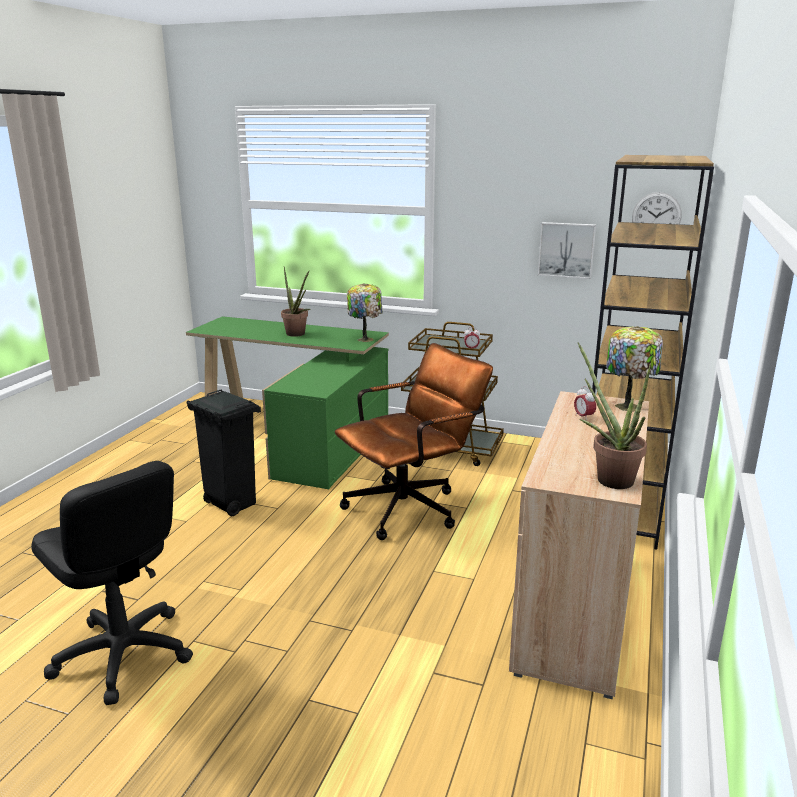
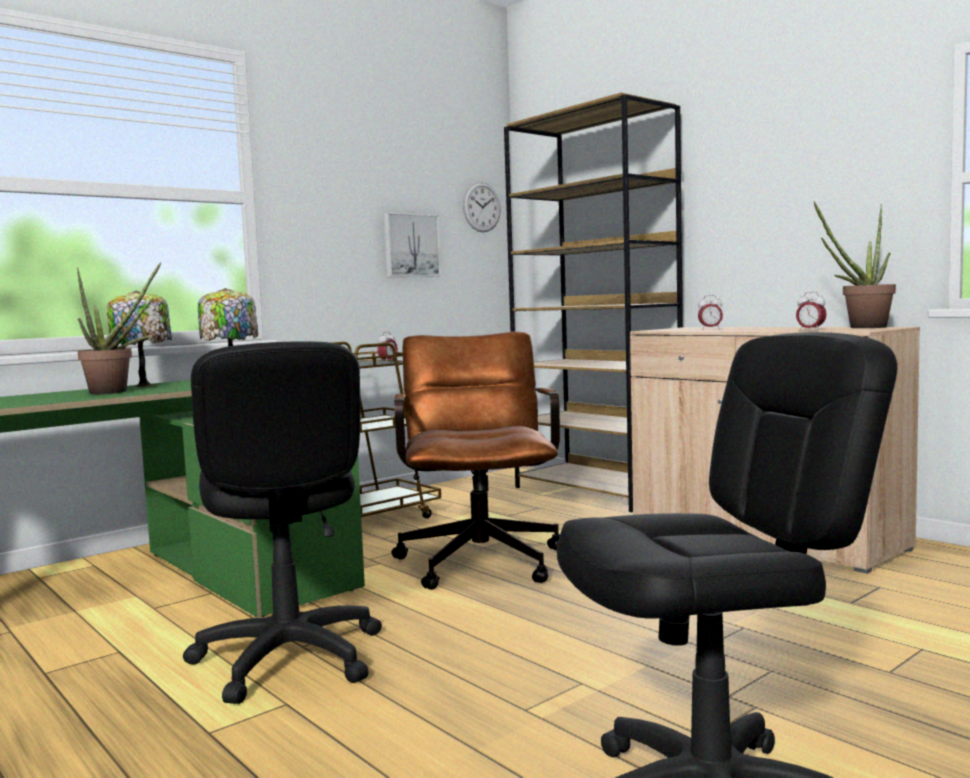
camera: 60 degrees left, 15 degrees down
(231, 504) = (288, 658): black trash can -> black office chair
(545, 460) = (810, 330): none -> alarm clock
(629, 406) = (694, 327): table lamp -> table lamp (145, 385)

